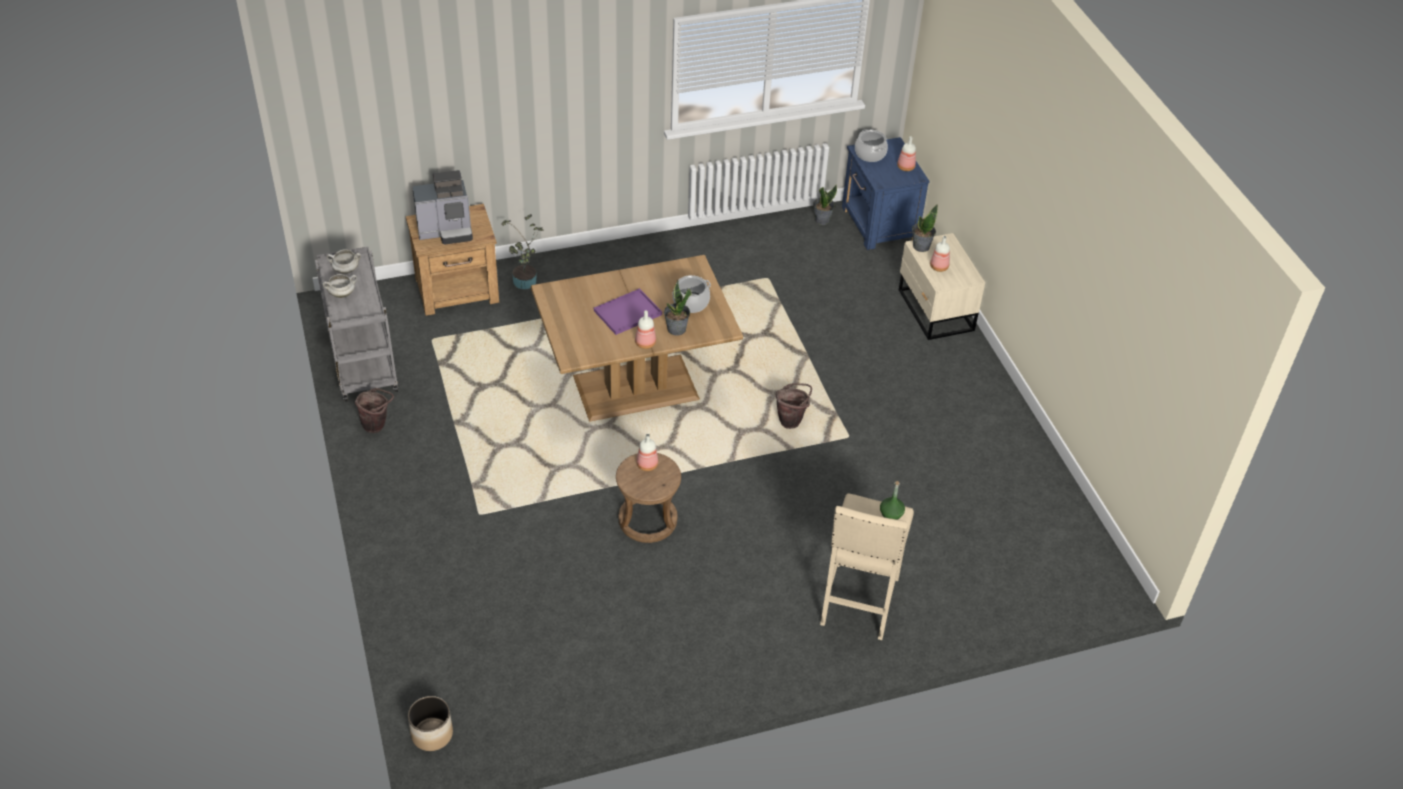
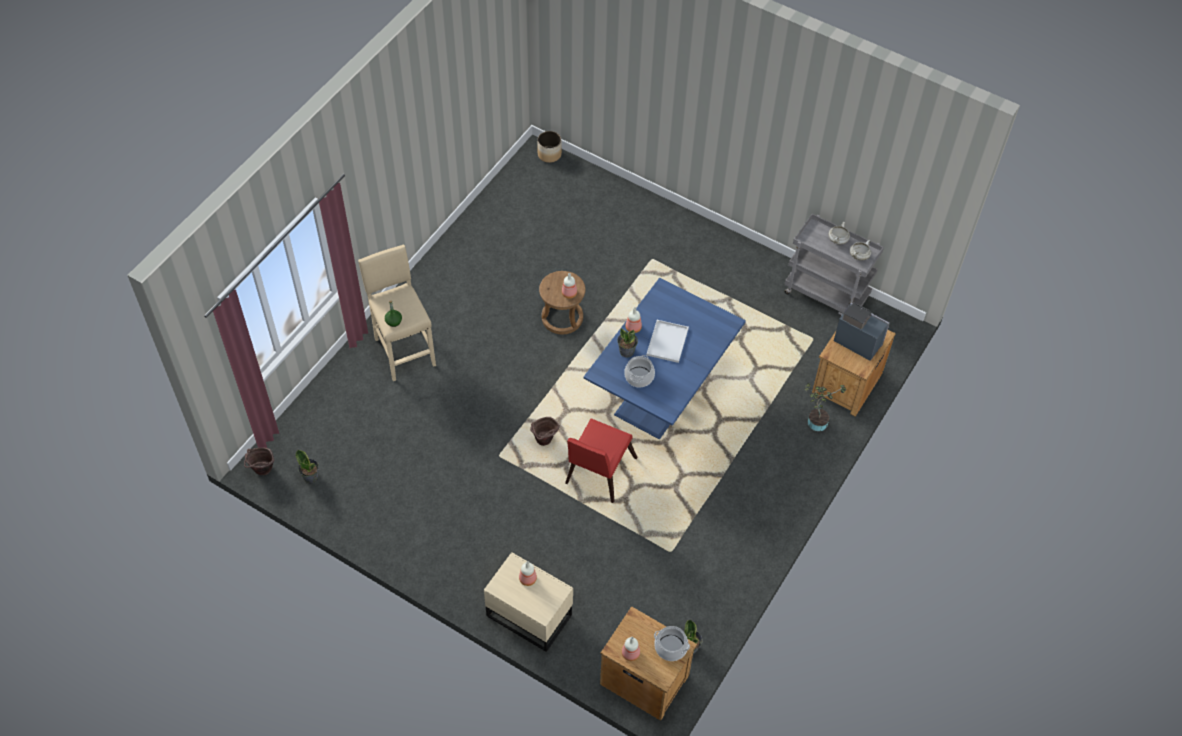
camera: 140 degrees right, 10 degrees up
(377, 425) = (767, 267): brown bucket -> brown bucket (262, 472)
(446, 231) = (857, 340): coffee machine -> coffee machine turned 90 degrees clockwise
(627, 313) = (667, 341): purple tray -> white tray
(635, 387) = (660, 395): brown dining table -> blue dining table
(768, 365) = (598, 474): none -> red chair
(879, 224) = (644, 678): blue nightstand -> brown nightstand
(920, 246) = (557, 591): potted plant -> potted plant (311, 476)

